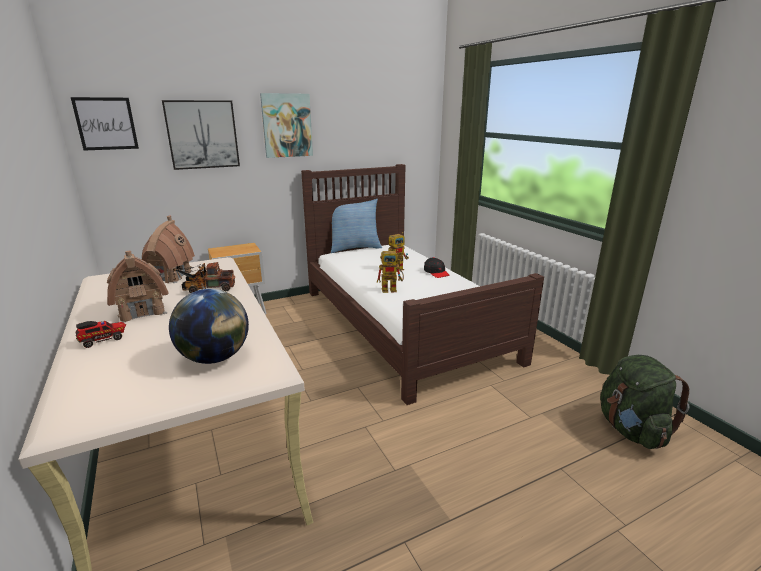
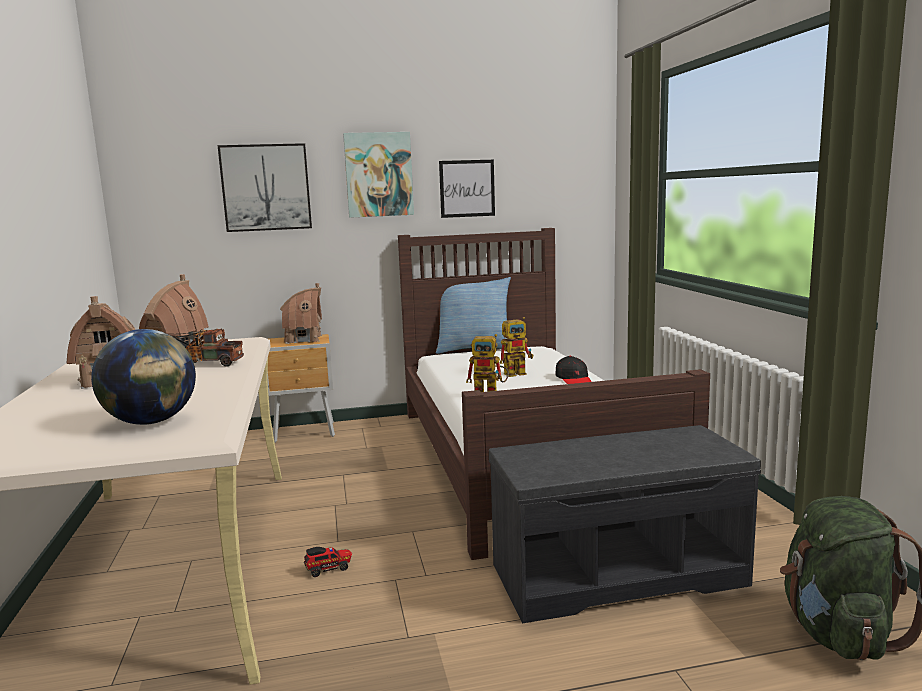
camera: 15 degrees right, 10 degrees down
(104, 340) = (48, 401): toy truck -> toy truck (329, 569)
(106, 123) = (151, 175): picture -> picture (467, 188)
(240, 248) = (304, 339): none -> toy house
(498, 404) = (618, 573): none -> grey bench

